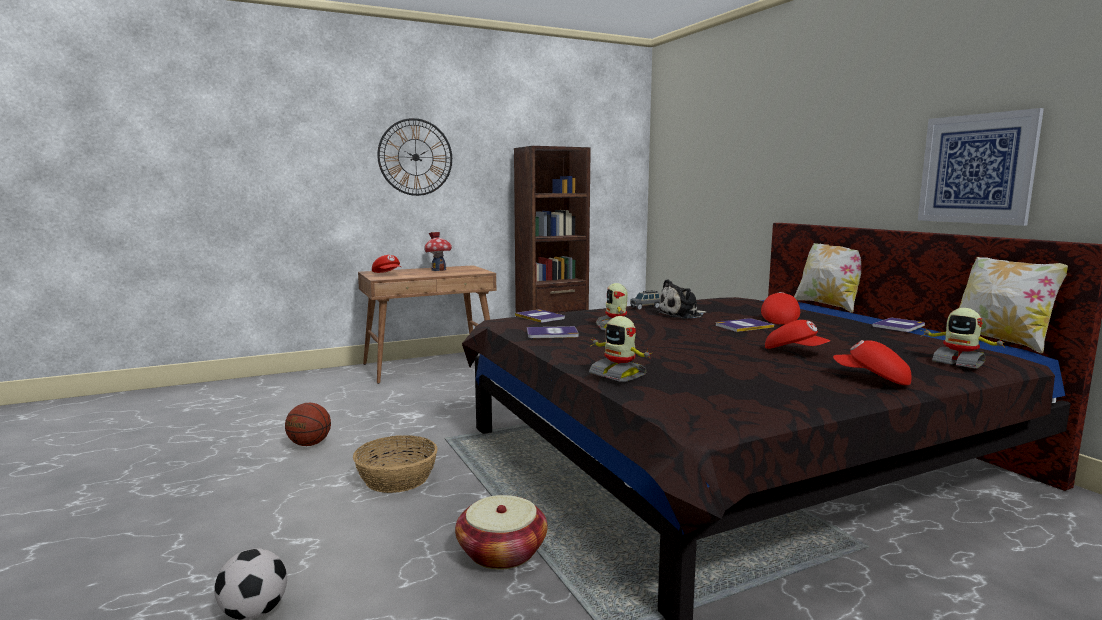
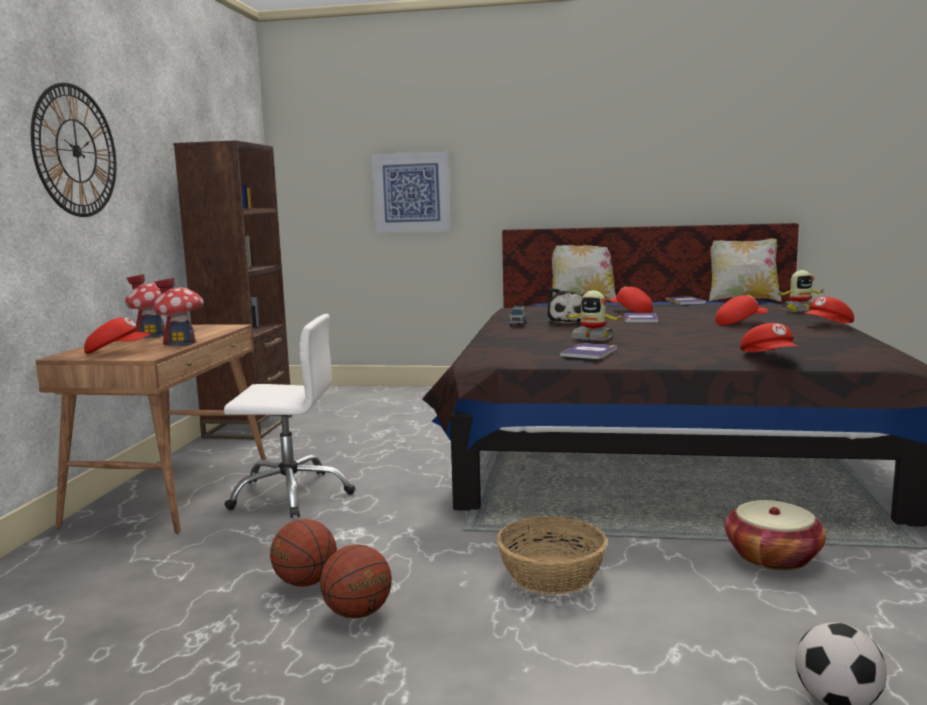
camera: 55 degrees left, 0 degrees up
(339, 424) = (305, 582): none -> basketball
(420, 275) = (182, 343): none -> toy house
(455, 387) = (291, 494): none -> white office chair
(540, 317) = (501, 347): book -> none
(618, 374) = (769, 357): toy robot -> red cap
(976, 169) = (693, 174): picture -> picture (411, 192)

